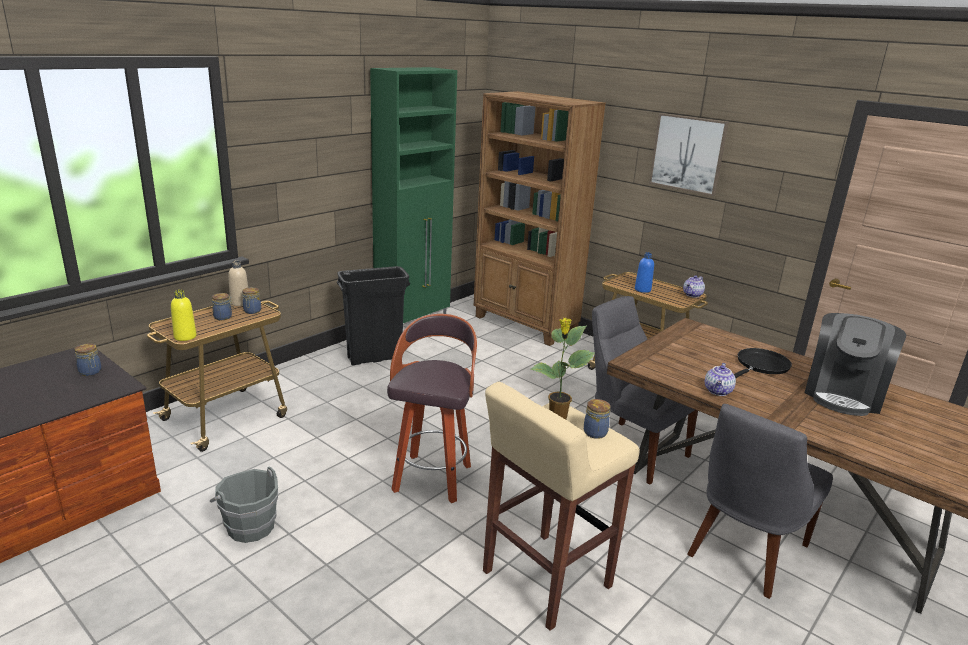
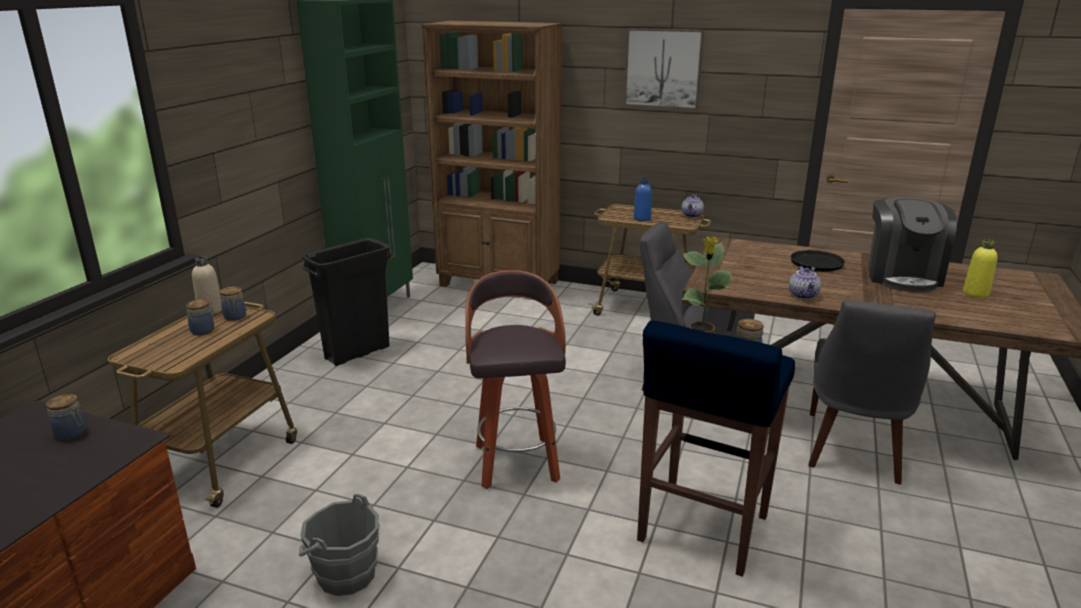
camera: 20 degrees left, 0 degrees up
(185, 337) = (174, 363): yellow bottle -> yellow bottle (975, 293)
(545, 580) = (702, 530): beige stool -> blue stool

